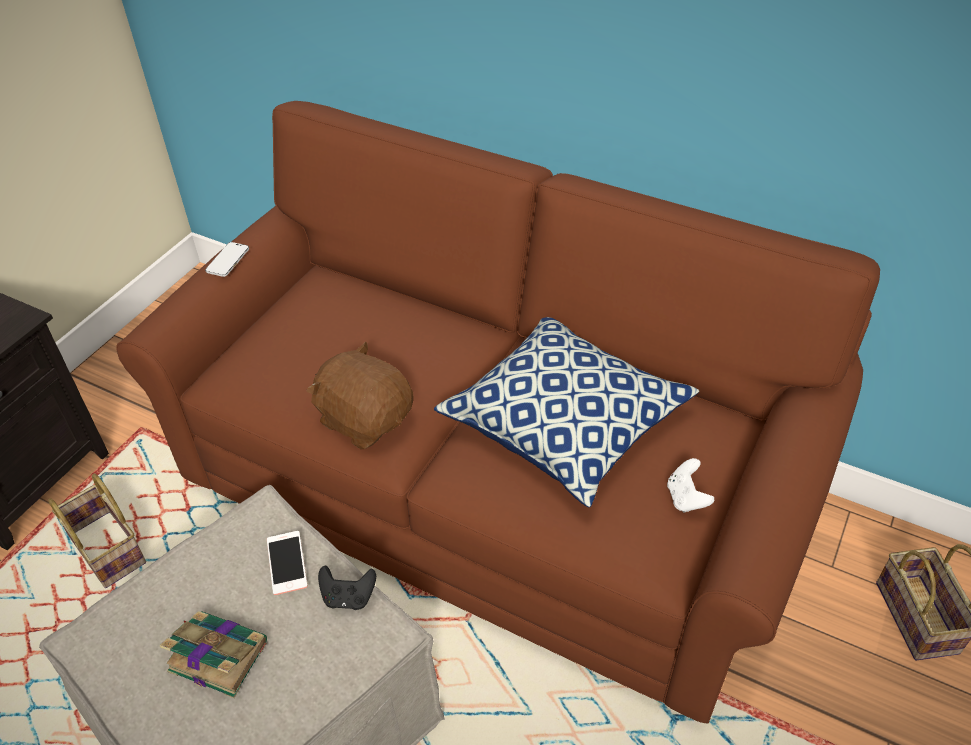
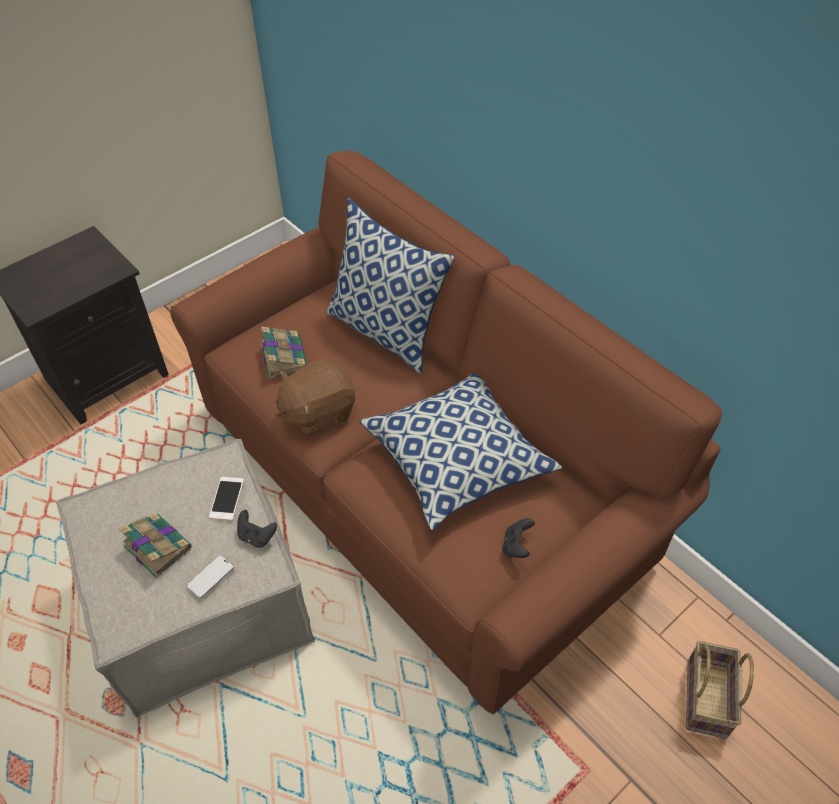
camera: 20 degrees right, 5 degrees up
(110, 551) = (144, 446): basket -> none
(228, 260) = (267, 263): phone -> phone (211, 577)
(290, 367) = (283, 356): none -> book
(365, 419) = (317, 412): brown plush toy -> brown plush toy turned 90 degrees counterclockwise
(406, 305) = (387, 331): none -> pillow
(686, 498) = (516, 546): white game controller -> black game controller

